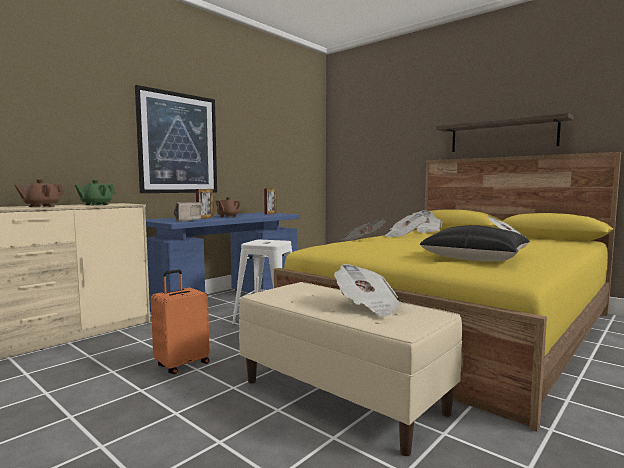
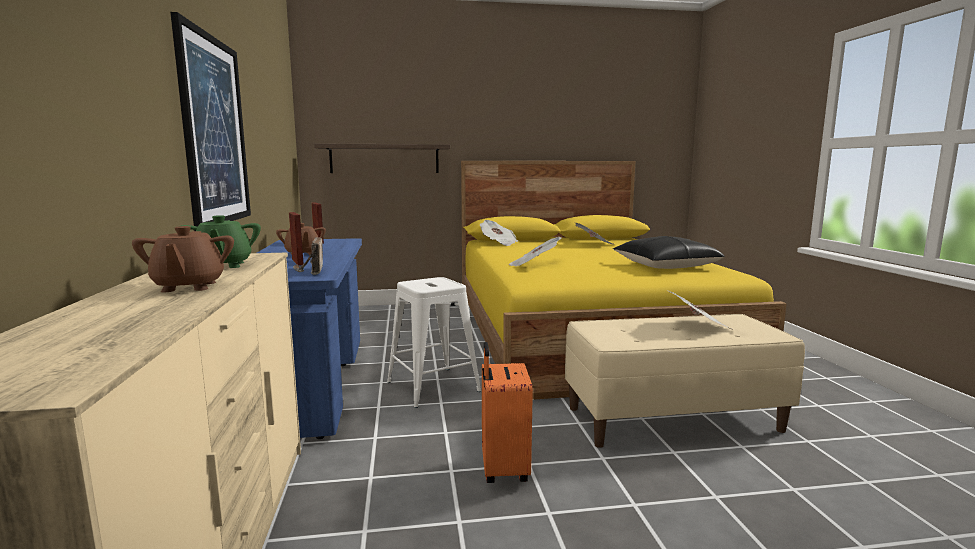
camera: 50 degrees left, 5 degrees up
(404, 236) = (522, 252): newspaper -> none
(502, 136) = (538, 138): shelf -> shelf (384, 159)

